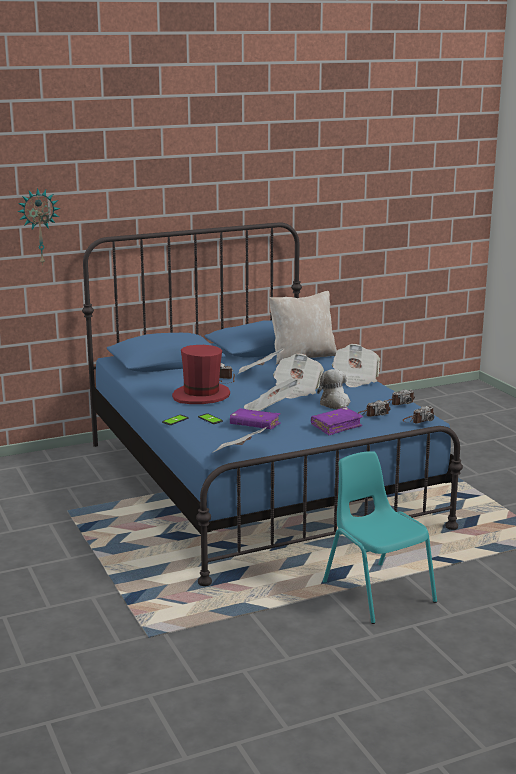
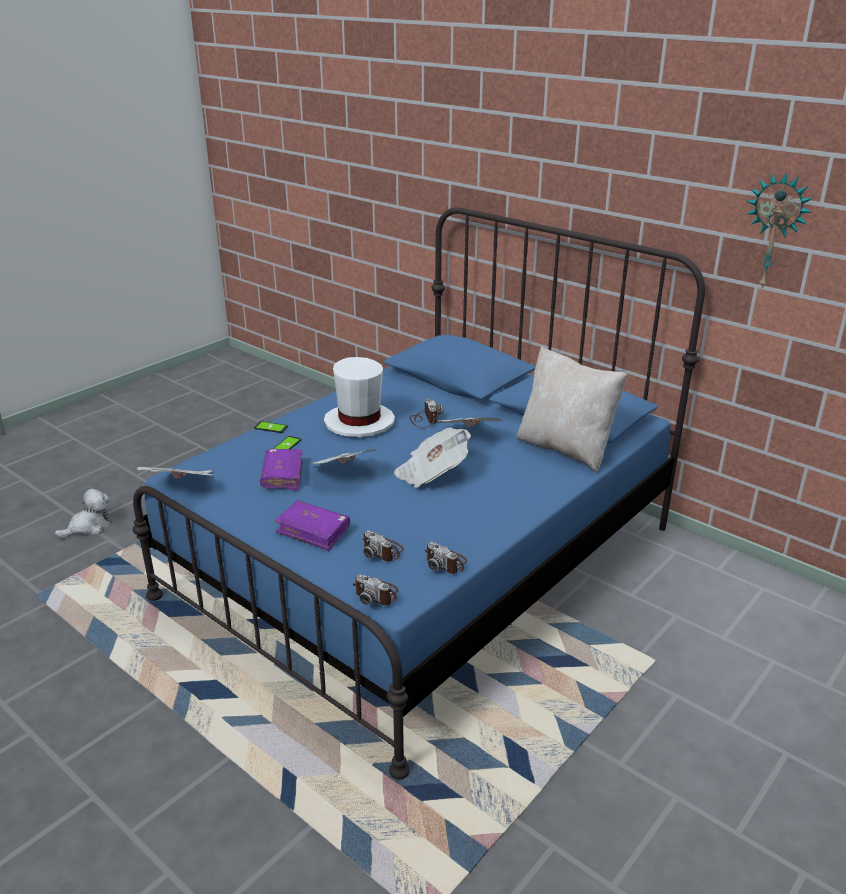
camera: 65 degrees right, 10 degrees up
(39, 226) = (410, 177): wall clock -> wall clock (775, 231)
(201, 396) = (359, 422): red hat -> white hat
(335, 404) = (397, 513): plush toy -> plush toy (89, 527)
(355, 379) = (516, 506): newspaper -> none
(377, 591) = (175, 739): turquoise chair -> none

